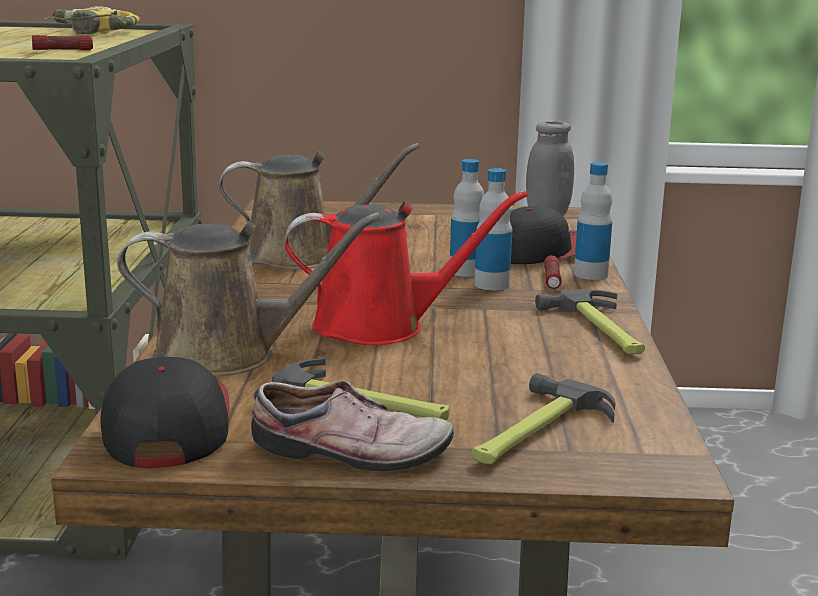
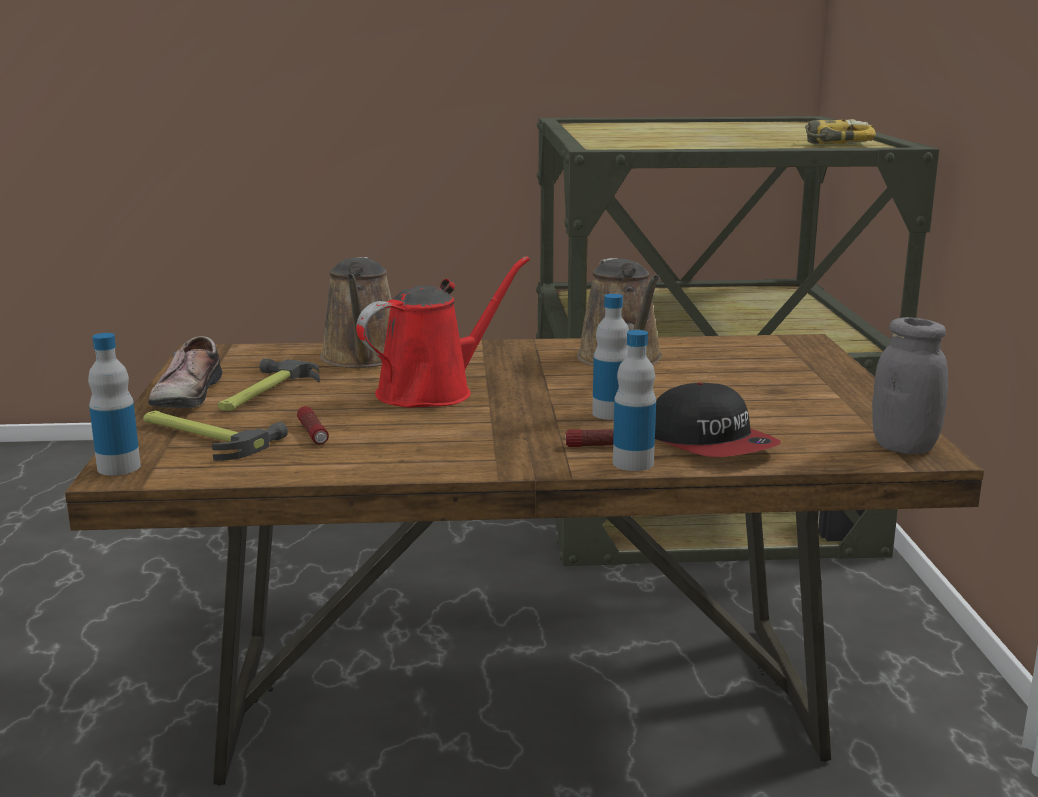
camera: 85 degrees right, 0 degrees up
(63, 50) = (675, 147): flashlight -> flashlight (313, 433)
(166, 424) = (242, 356): cap -> none
(380, 326) = (432, 391): red watering can -> red watering can turned 120 degrees counterclockwise
(491, 284) = (569, 423): bottle -> bottle (119, 467)
(601, 330) = (438, 462): hammer -> none

